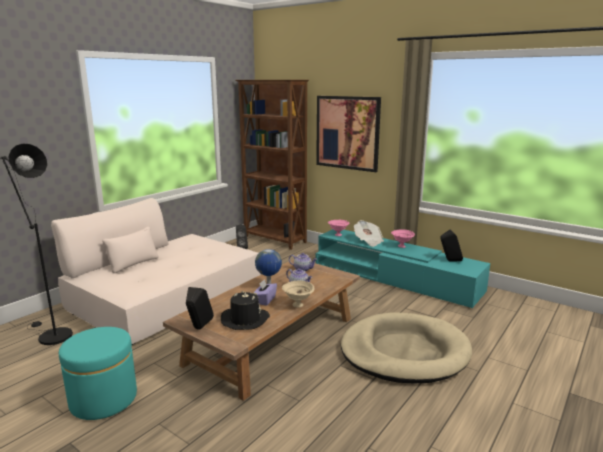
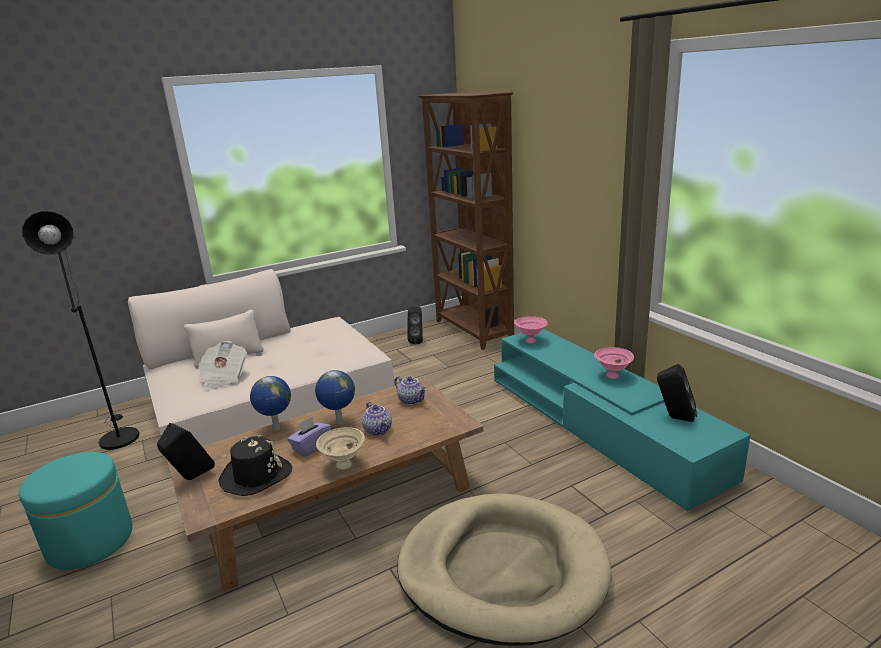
camera: 25 degrees right, 5 degrees up
(228, 295) = (276, 429): none -> globe
(347, 133) = (561, 179): picture -> none
(368, 241) = (566, 359): newspaper -> newspaper (224, 377)

